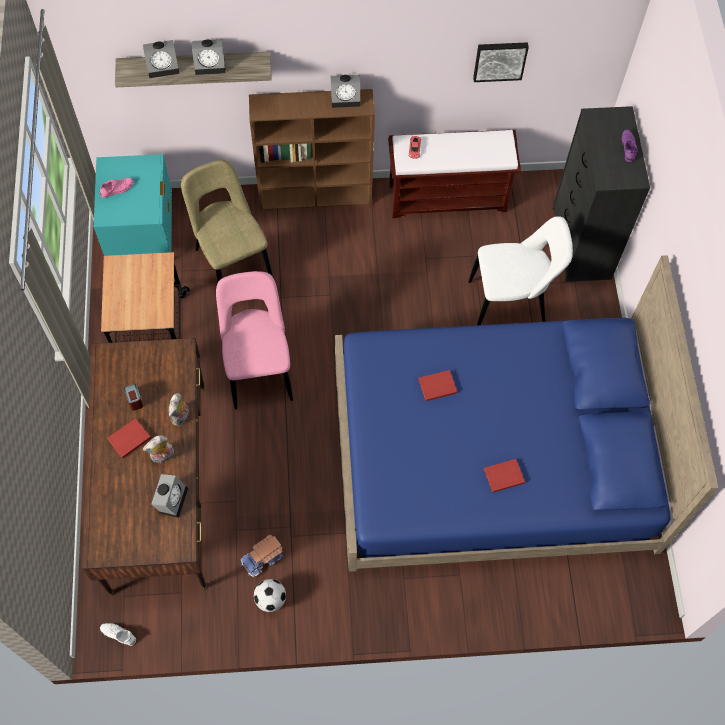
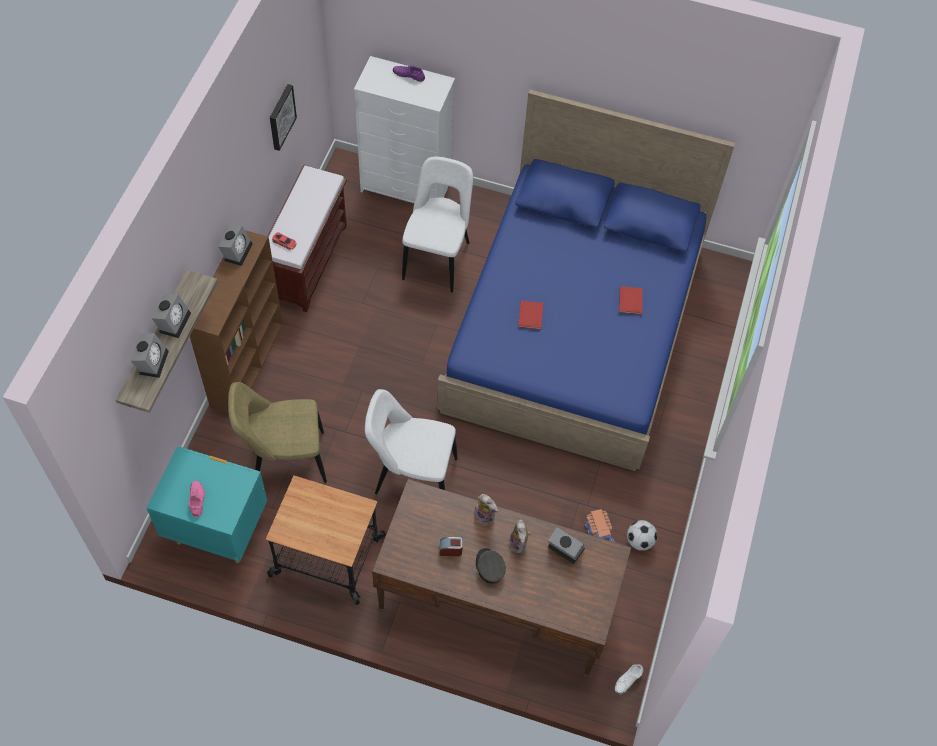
camera: 70 degrees left, 5 degrees down
(128, 439) = (489, 568): red book -> grey cap
(258, 368) = (411, 475): pink chair -> white chair
(581, 244) = (406, 187): black dresser -> white dresser

